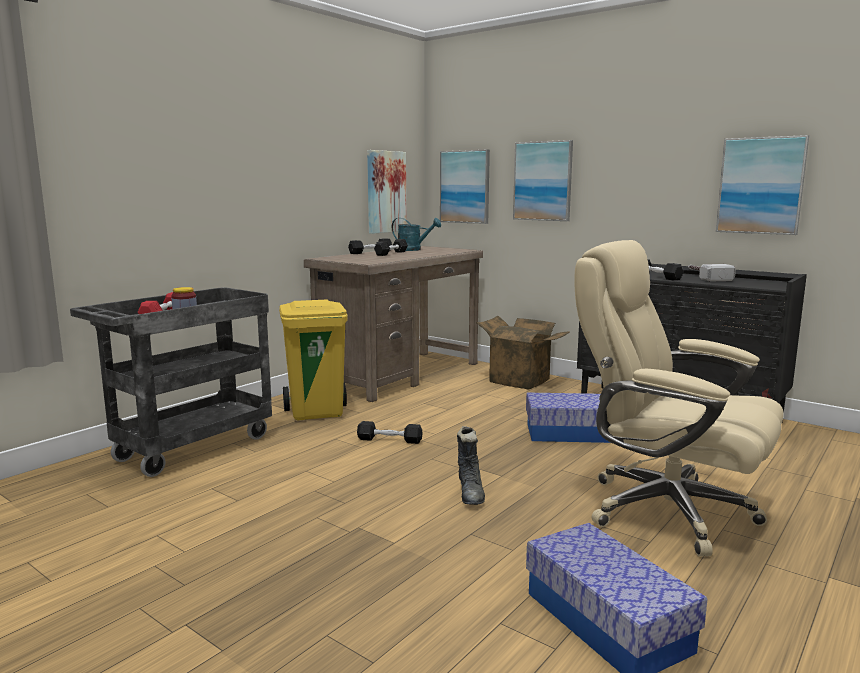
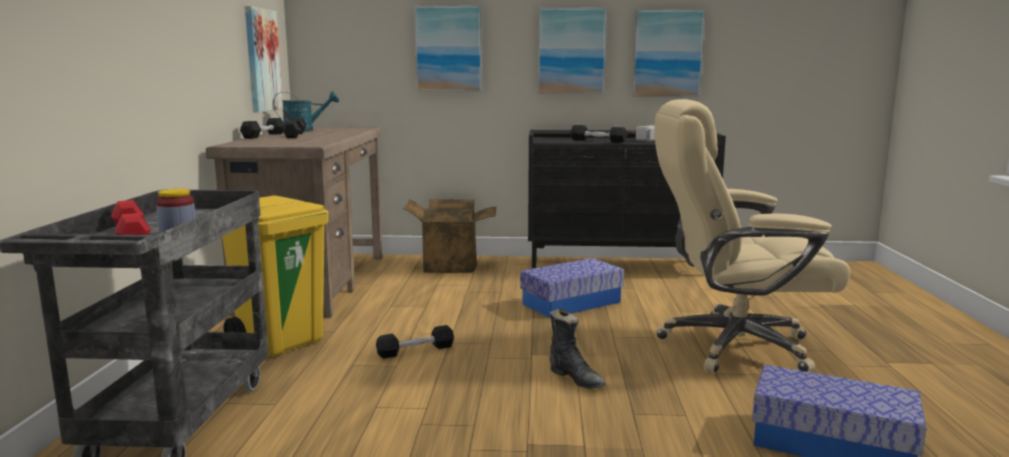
camera: 35 degrees left, 0 degrees up
(465, 187) = (348, 55): picture -> picture (571, 51)

